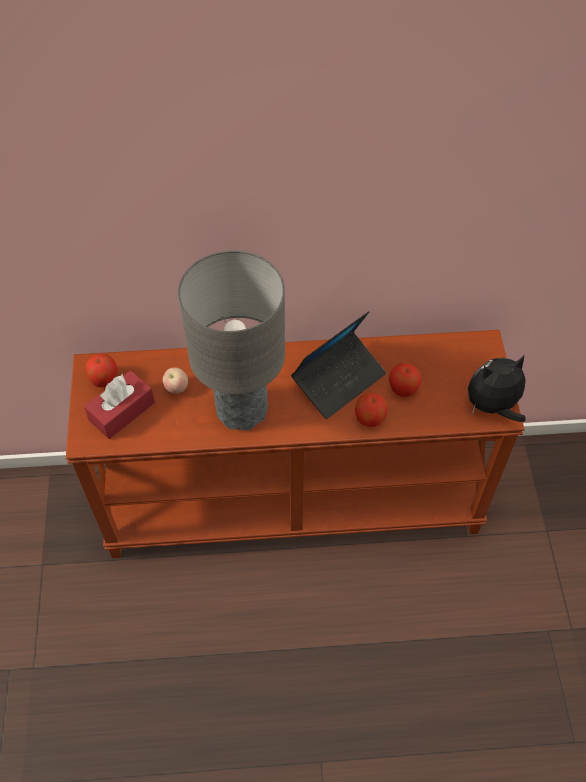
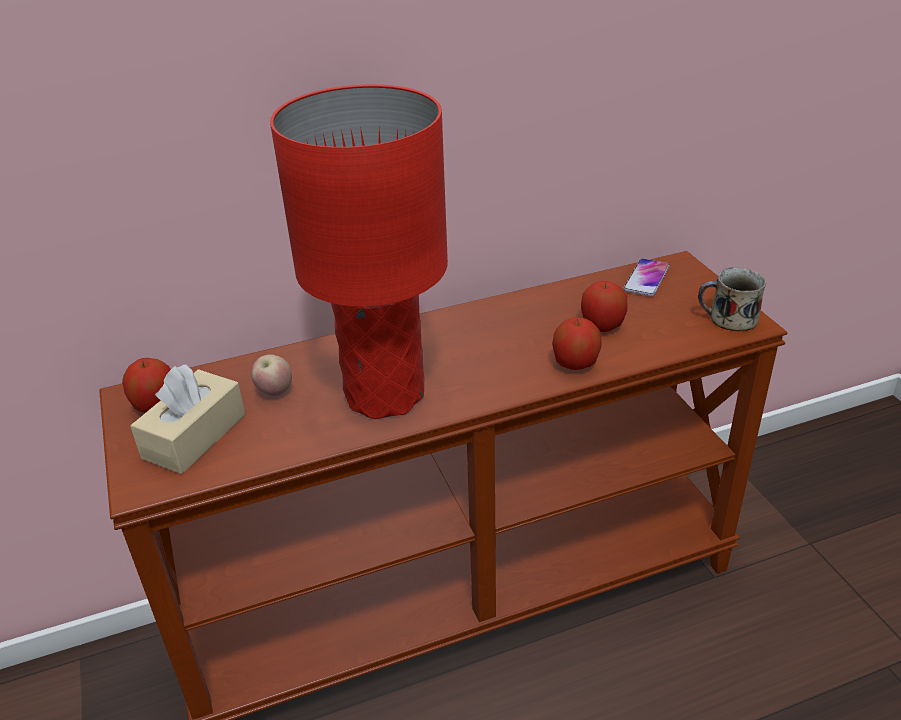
camera: 15 degrees left, 20 degrees down
(122, 411) = (194, 436): red tissue box -> beige tissue box
(241, 411) = (385, 396): grey table lamp -> red table lamp
(339, 380) = (510, 335): laptop -> none
(455, 351) = (646, 278): none -> phone
(492, 406) = (730, 318): plush toy -> mug

